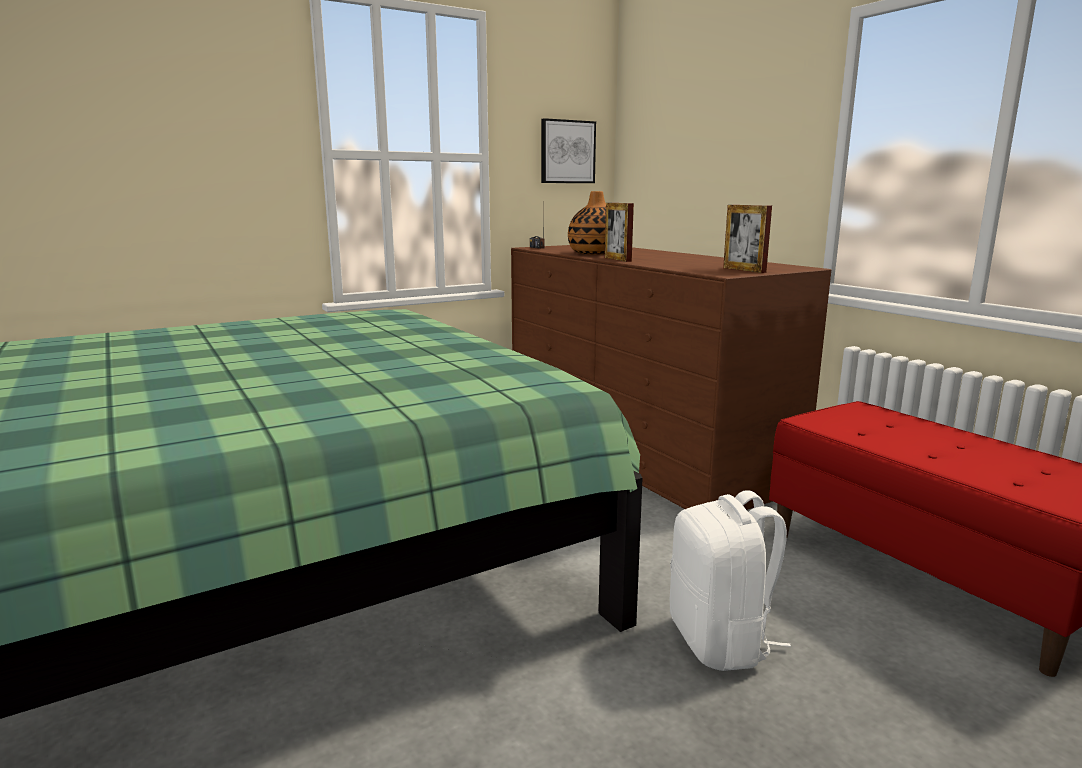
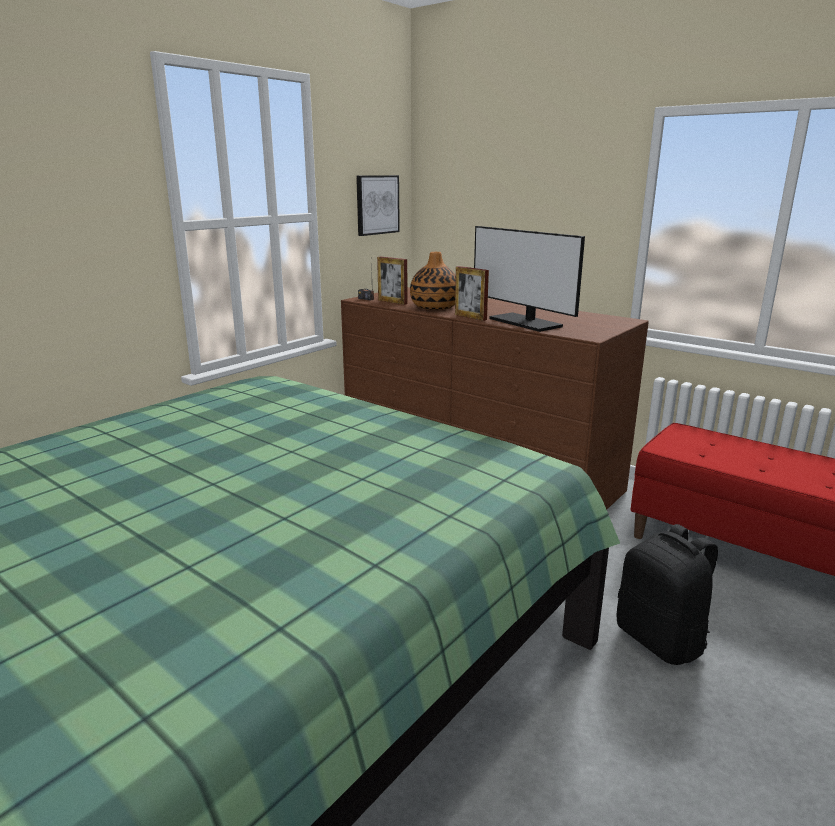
camera: 20 degrees left, 5 degrees up
(670, 264) = (525, 323): none -> monitor
(721, 642) = (661, 640): white backpack -> black backpack
(744, 270) = (593, 328): picture frame -> picture frame (392, 302)

